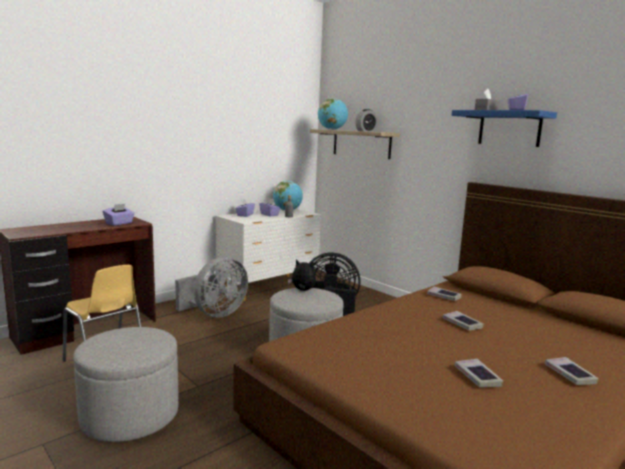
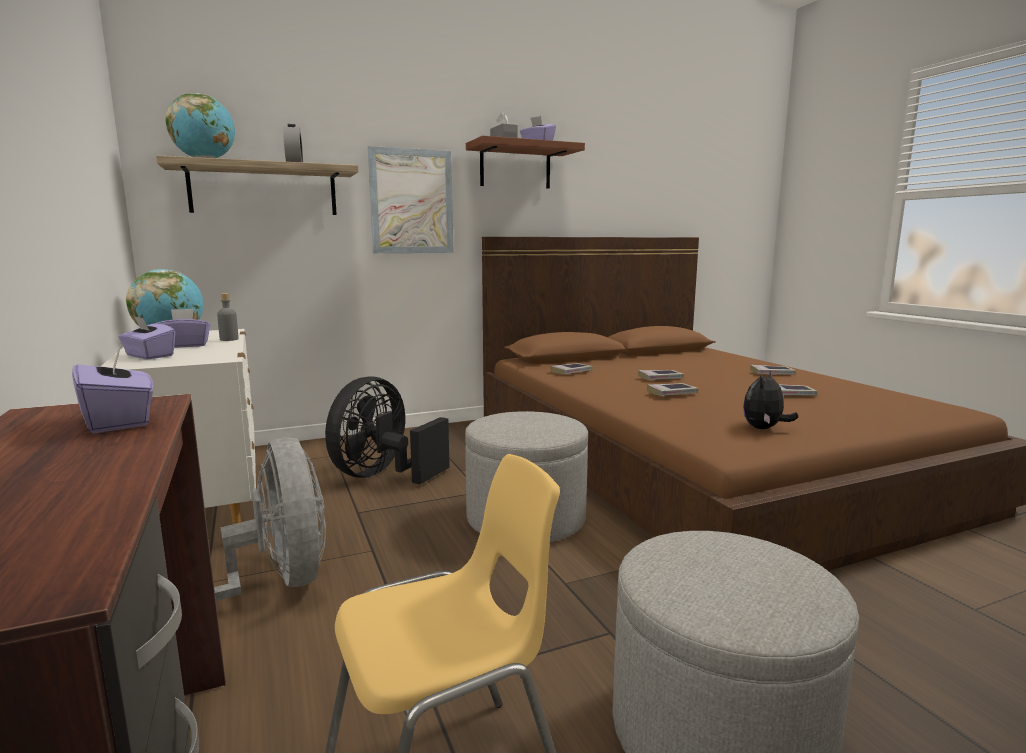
camera: 70 degrees left, 0 degrees up
(302, 290) = (497, 422): plush toy -> plush toy (764, 429)
(410, 327) = (672, 393): none -> book
(431, 153) = (411, 202): none -> picture
(509, 128) = (515, 166): blue shelf -> brown shelf

